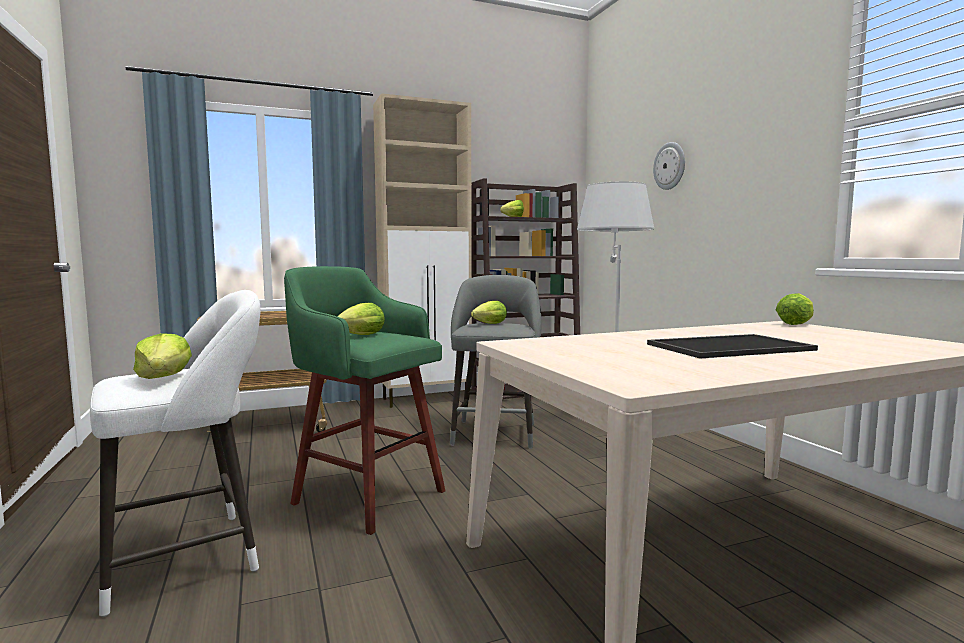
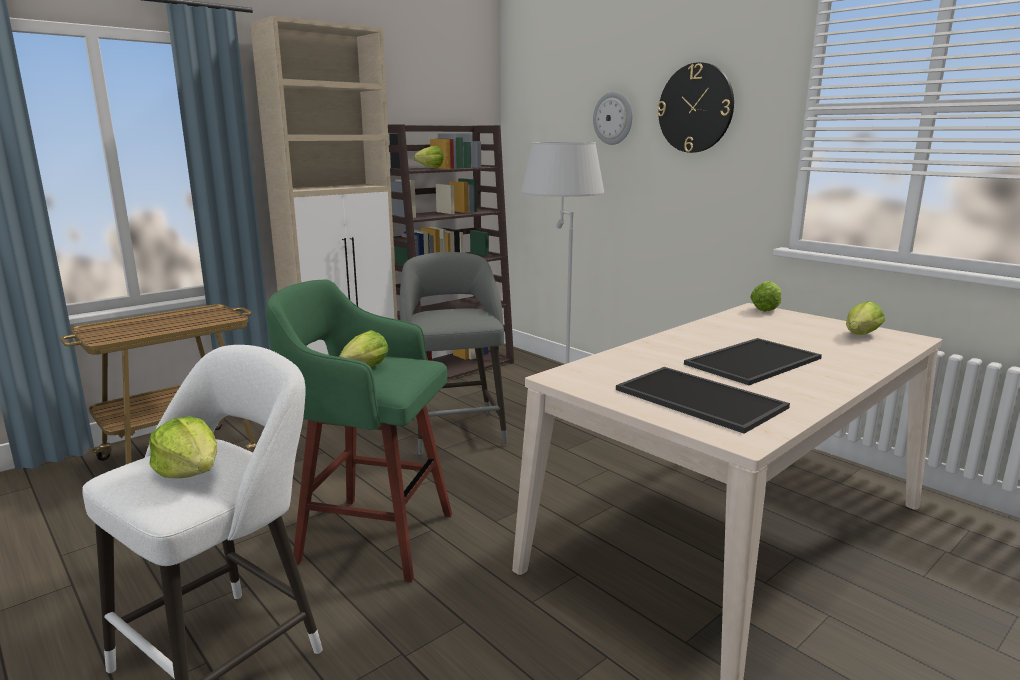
camera: 20 degrees left, 10 degrees up
(488, 324) = (445, 314): lettuce -> lettuce (860, 336)
(625, 361) = (696, 399): none -> tray
(739, 143) = (695, 108): none -> wall clock

